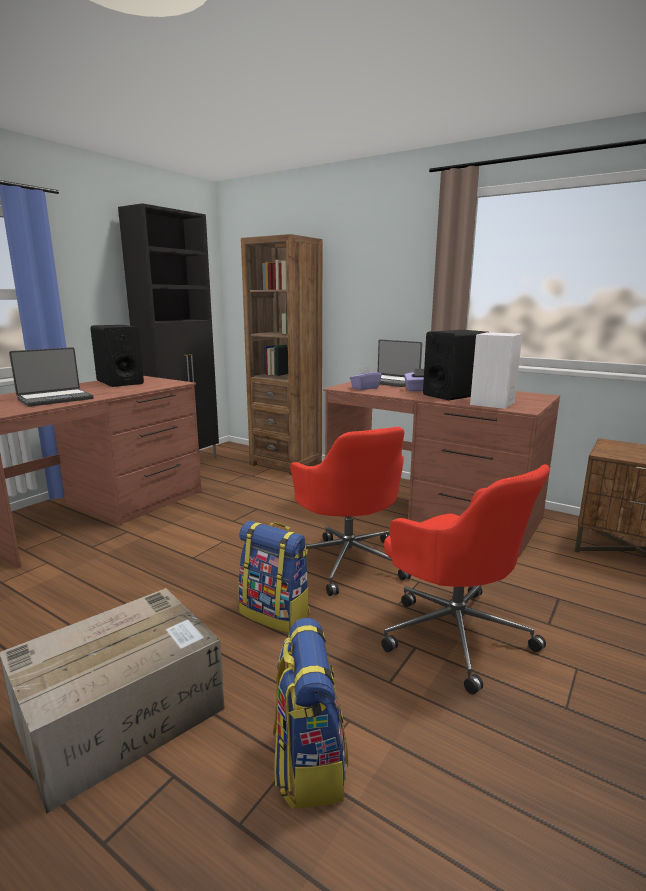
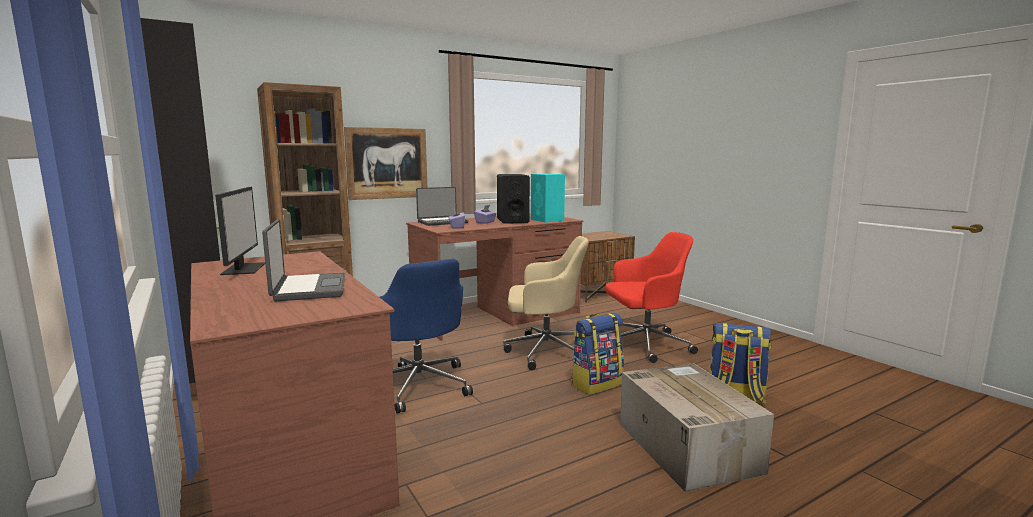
camera: 65 degrees left, 5 degrees down
(119, 382) = (242, 268): black speaker -> monitor
(216, 522) = (419, 385): none -> blue office chair
(348, 561) = (544, 351): red office chair -> beige office chair
(373, 310) = (387, 163): none -> picture
(492, 403) = (547, 220): white speaker -> turquoise speaker

